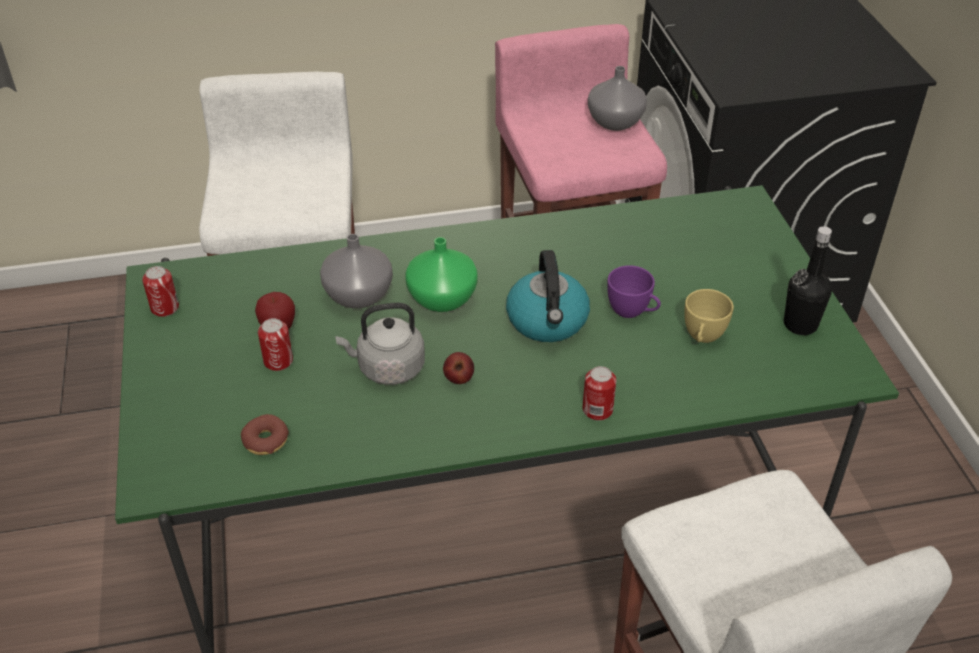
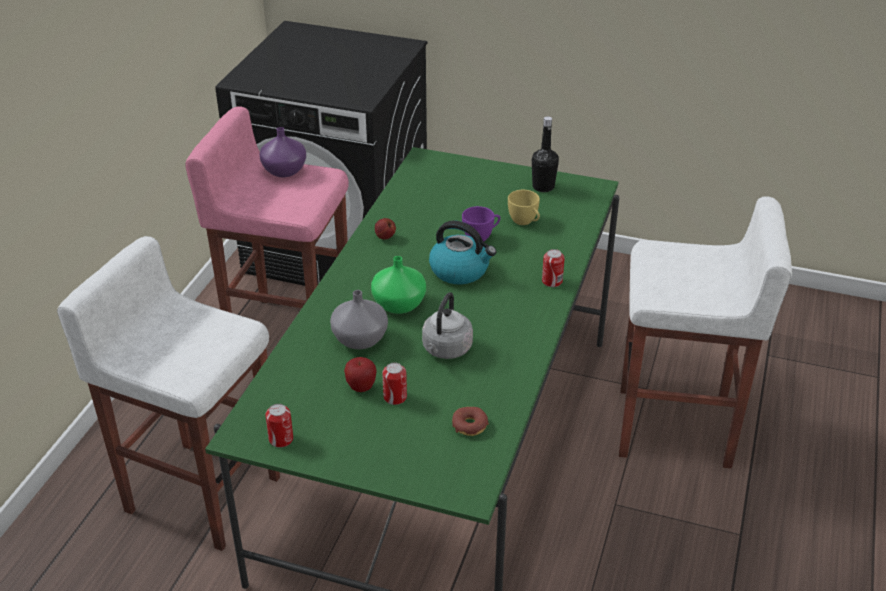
camera: 60 degrees left, 5 degrees down
(458, 379) = (481, 324): apple -> apple (384, 237)
(614, 121) = (283, 170): grey vase -> purple vase

